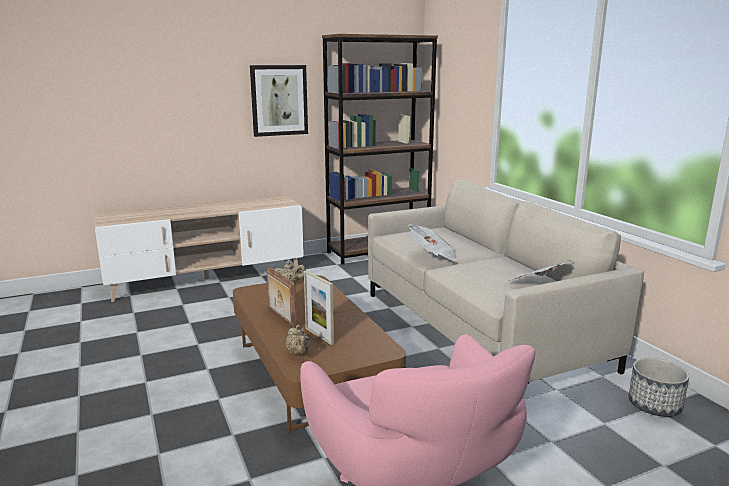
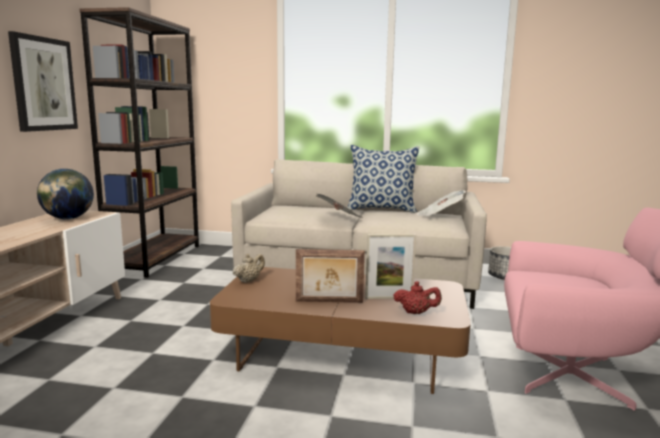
camera: 55 degrees left, 5 degrees down
(264, 203) = (68, 218): none -> globe
(298, 354) = (416, 313): beige teapot -> red teapot
(511, 259) = (382, 209): none -> pillow

